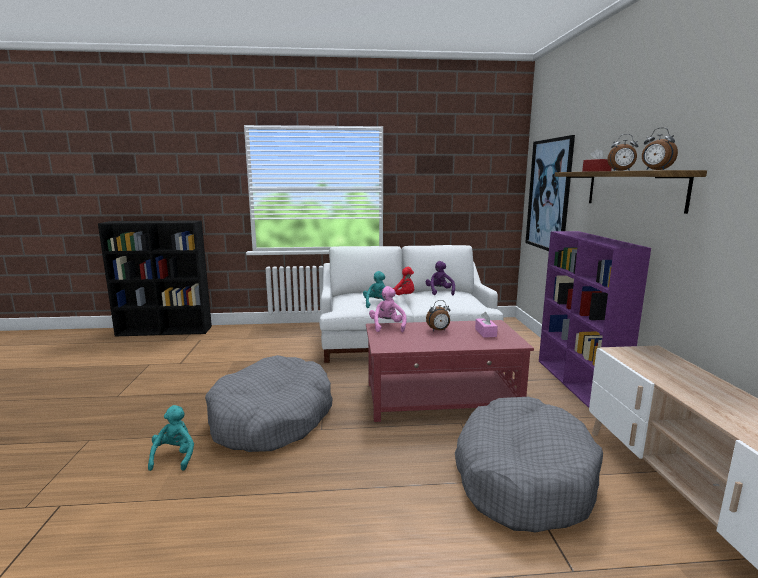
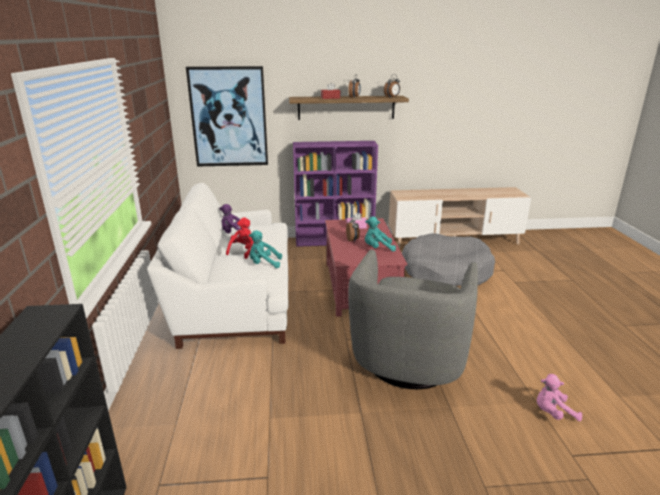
camera: 90 degrees left, 10 degrees up
(174, 457) = (484, 407): turquoise plush toy -> turquoise plush toy (377, 248)
(271, 418) = (408, 362): grey dog bed -> grey armchair
(387, 326) = (345, 257): pink plush toy -> pink plush toy (553, 413)

